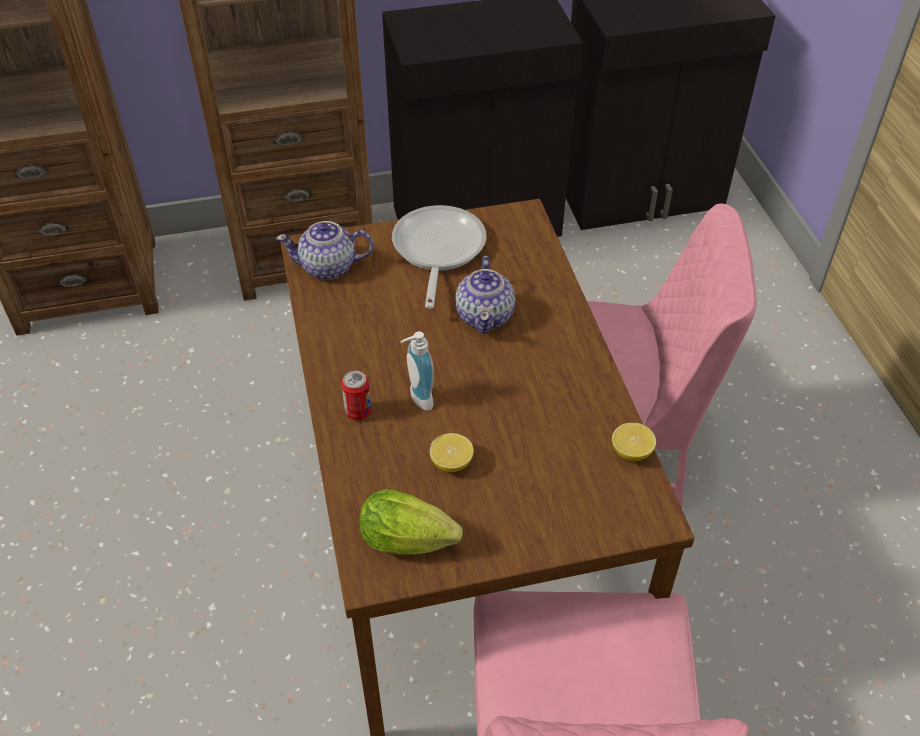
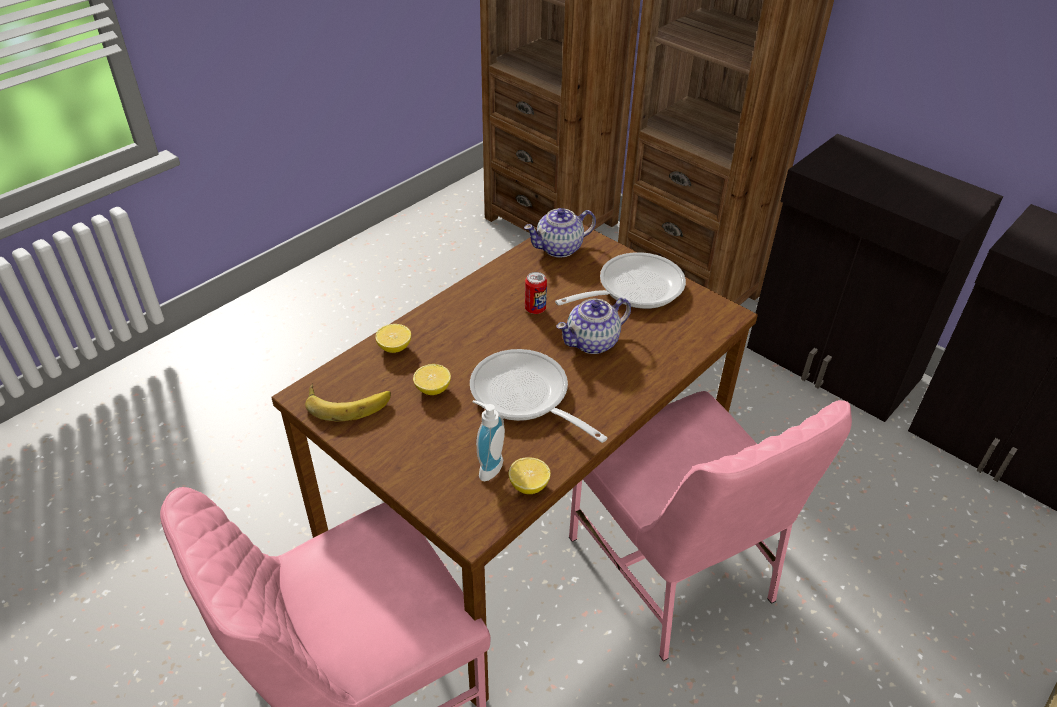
camera: 55 degrees right, 5 degrees down
(329, 267) = (560, 248): teapot -> teapot turned 75 degrees counterclockwise
(358, 412) = (440, 324): can -> can (535, 309)
(362, 466) = (394, 348): none -> lemon
(413, 541) = (348, 402): lettuce -> banana
(417, 399) = (477, 346): soap dispenser -> soap dispenser (487, 467)
(519, 399) = (525, 397): none -> frying pan

